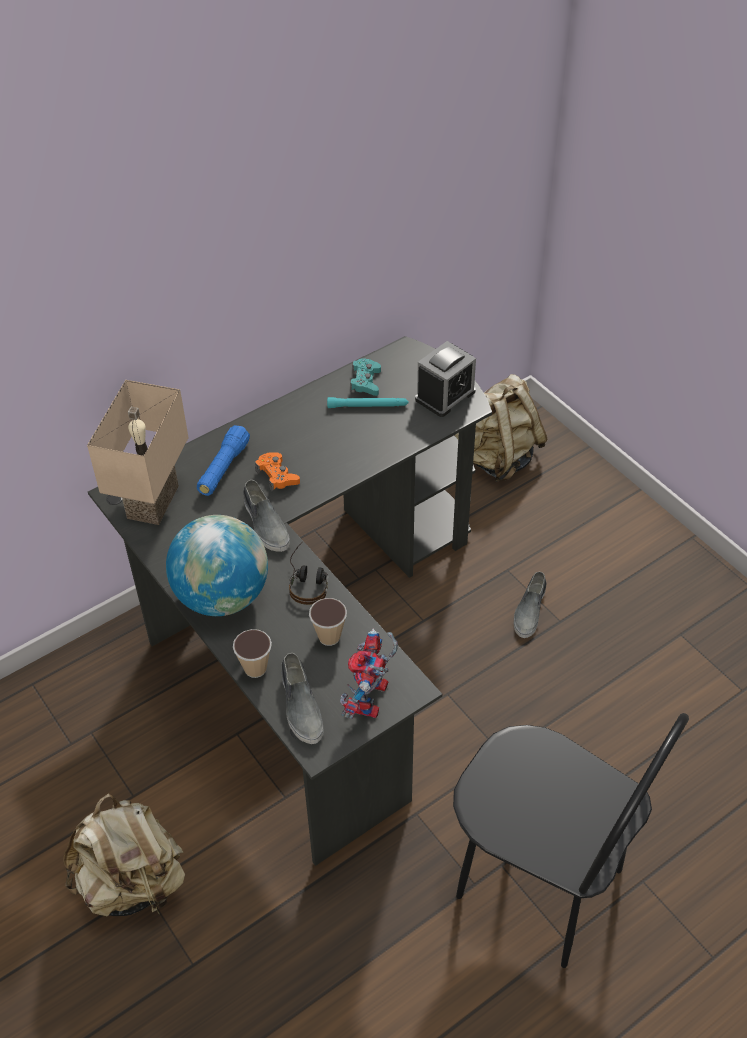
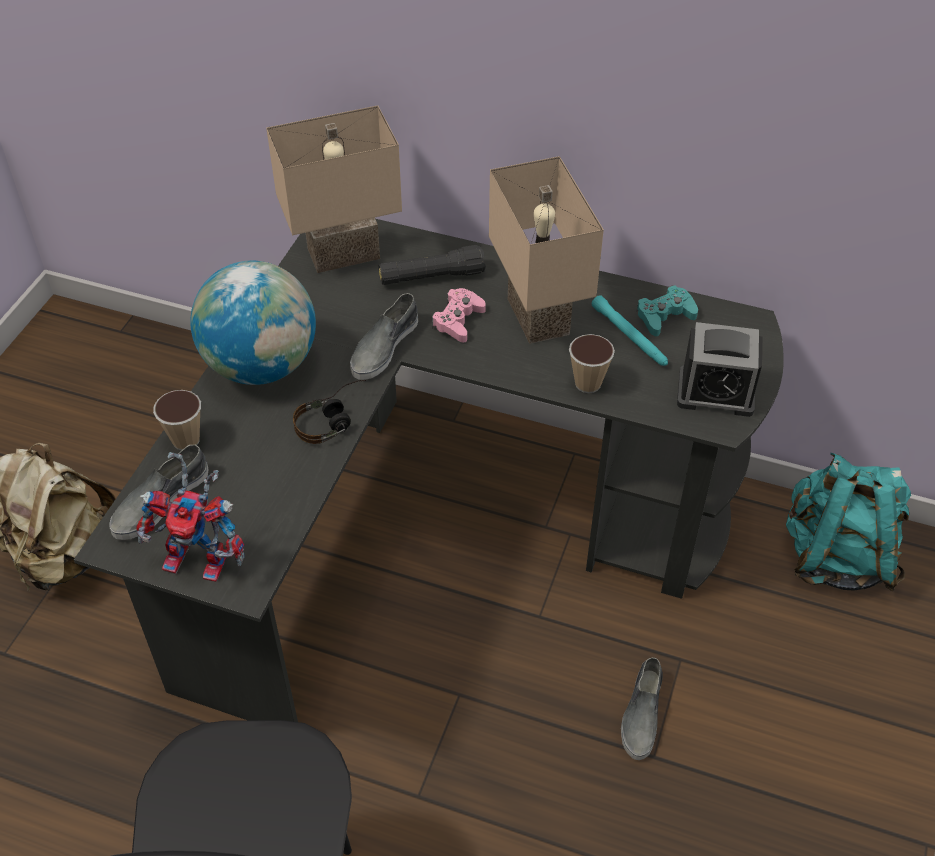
camera: 55 degrees right, 0 degrees up
(223, 468) = (431, 277): blue flashlight -> black flashlight
(277, 476) = (458, 320): orange game controller -> pink game controller
(309, 439) = (534, 316): none -> beige table lamp
(329, 637) = (269, 477): cup -> cup (588, 383)
(371, 702) = (204, 559): toy robot -> toy robot turned 150 degrees counterclockwise
(495, 457) = (835, 556): beige backpack -> turquoise backpack
(529, 610) = (641, 714): grey shoe -> grey shoe turned 60 degrees counterclockwise

